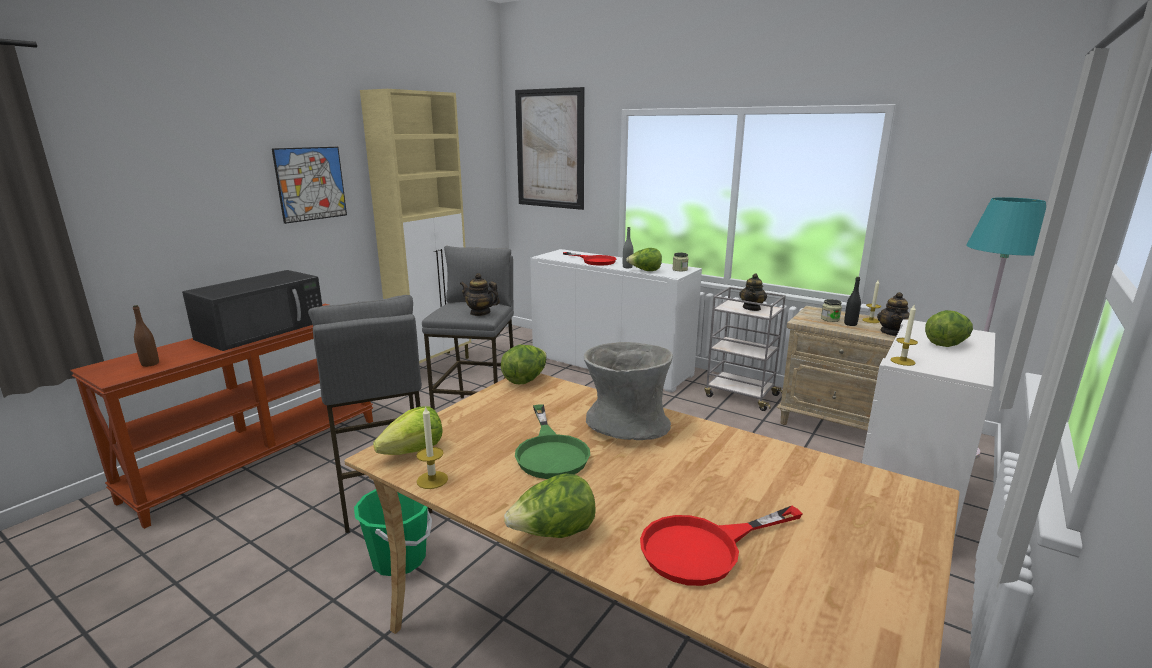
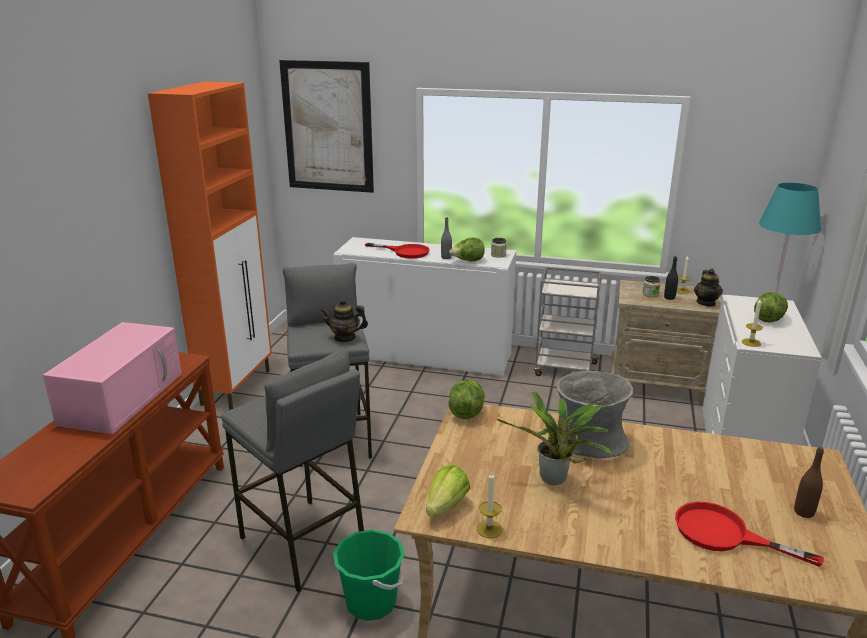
camera: 20 degrees left, 5 degrees up
(150, 364) = (48, 467): brown bottle -> brown bottle (804, 512)
(263, 329) = (123, 397): black microwave -> pink microwave
(311, 184) = (114, 213): picture -> none
(434, 365) = (237, 387): beige cabinet -> orange cabinet
(550, 452) = (555, 481): green frying pan -> potted plant
(553, 534) = (620, 550): lettuce -> none
(704, 548) = (724, 534): red frying pan -> red frying pan turned 75 degrees clockwise
(752, 308) = (574, 288): teapot -> none

